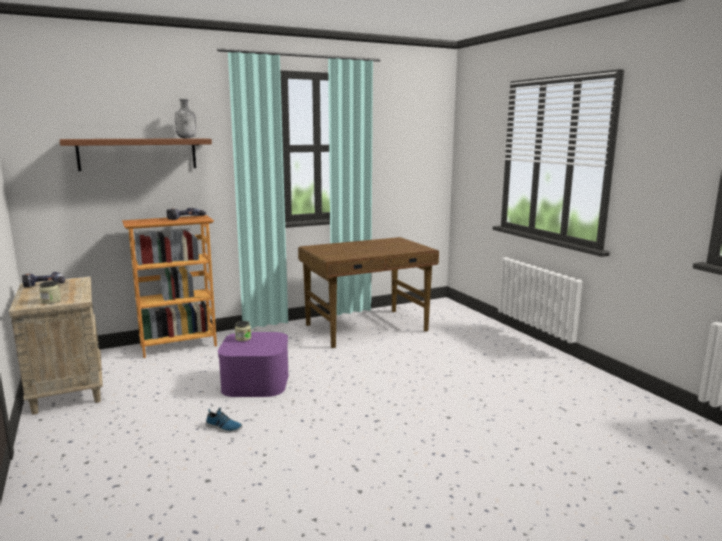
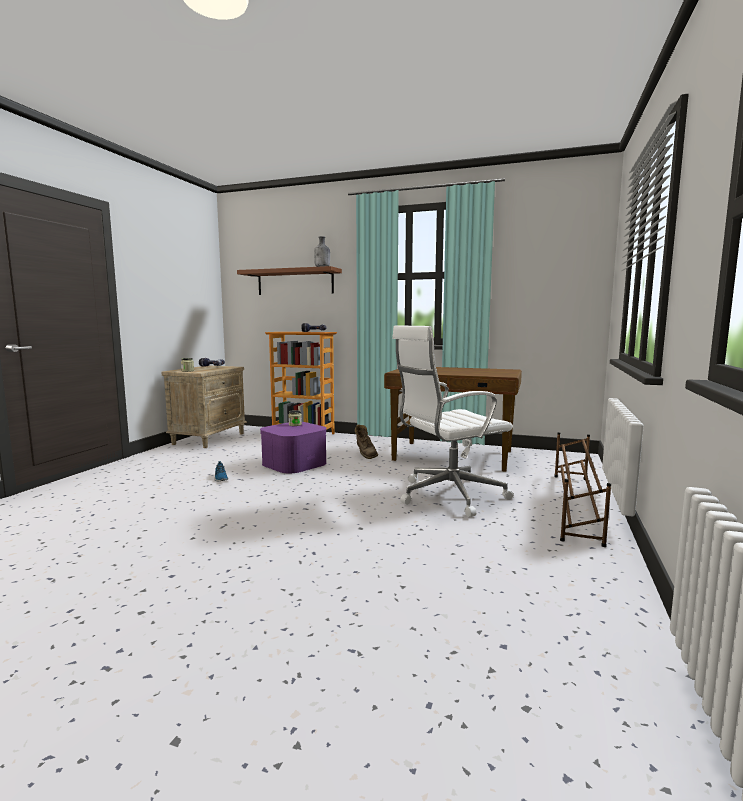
camera: 45 degrees right, 5 degrees down
(298, 350) = (365, 455): none -> brown boot
(438, 366) = (448, 495): none -> white office chair
(512, 344) = (575, 505): none -> brown shoe rack

